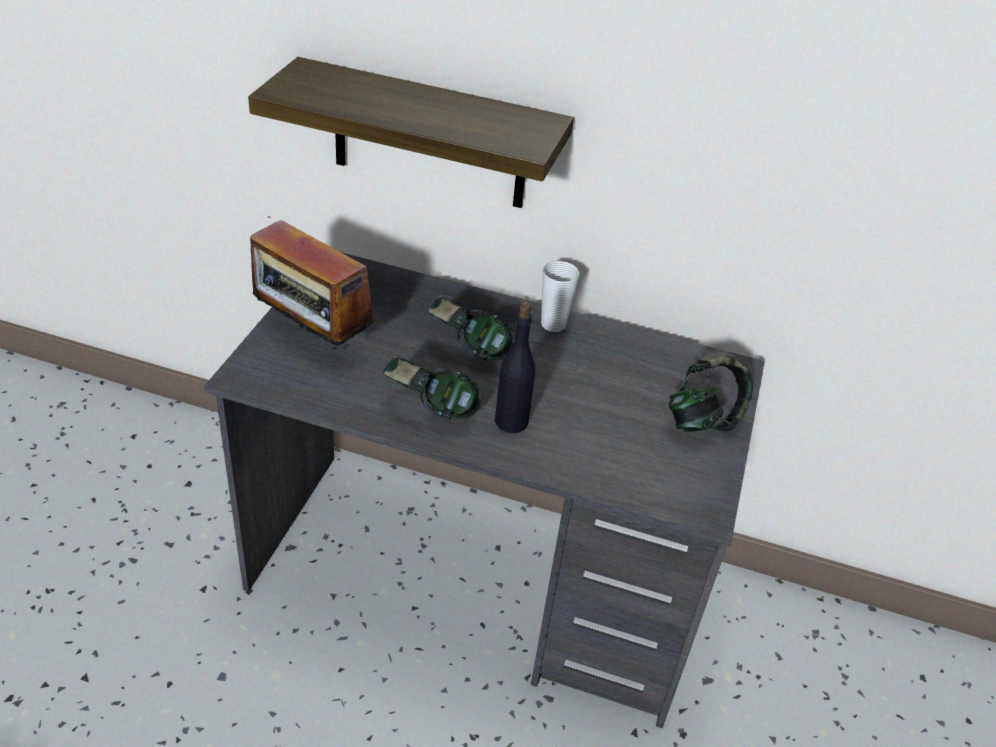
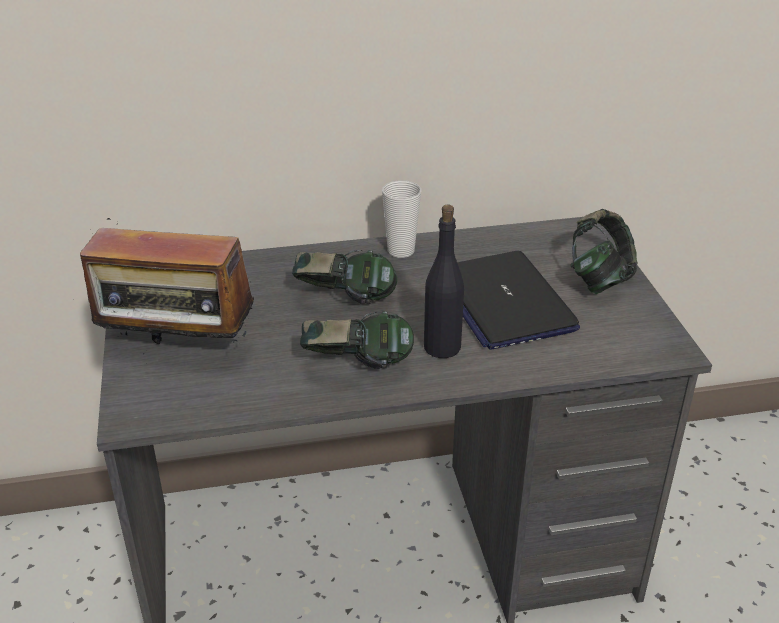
camera: 25 degrees left, 5 degrees down
(430, 136) = (215, 94): shelf -> none
(599, 404) = (503, 301): none -> laptop

